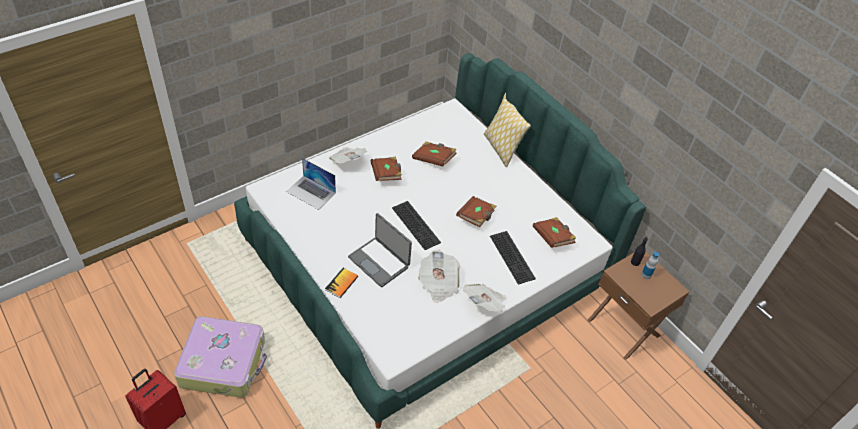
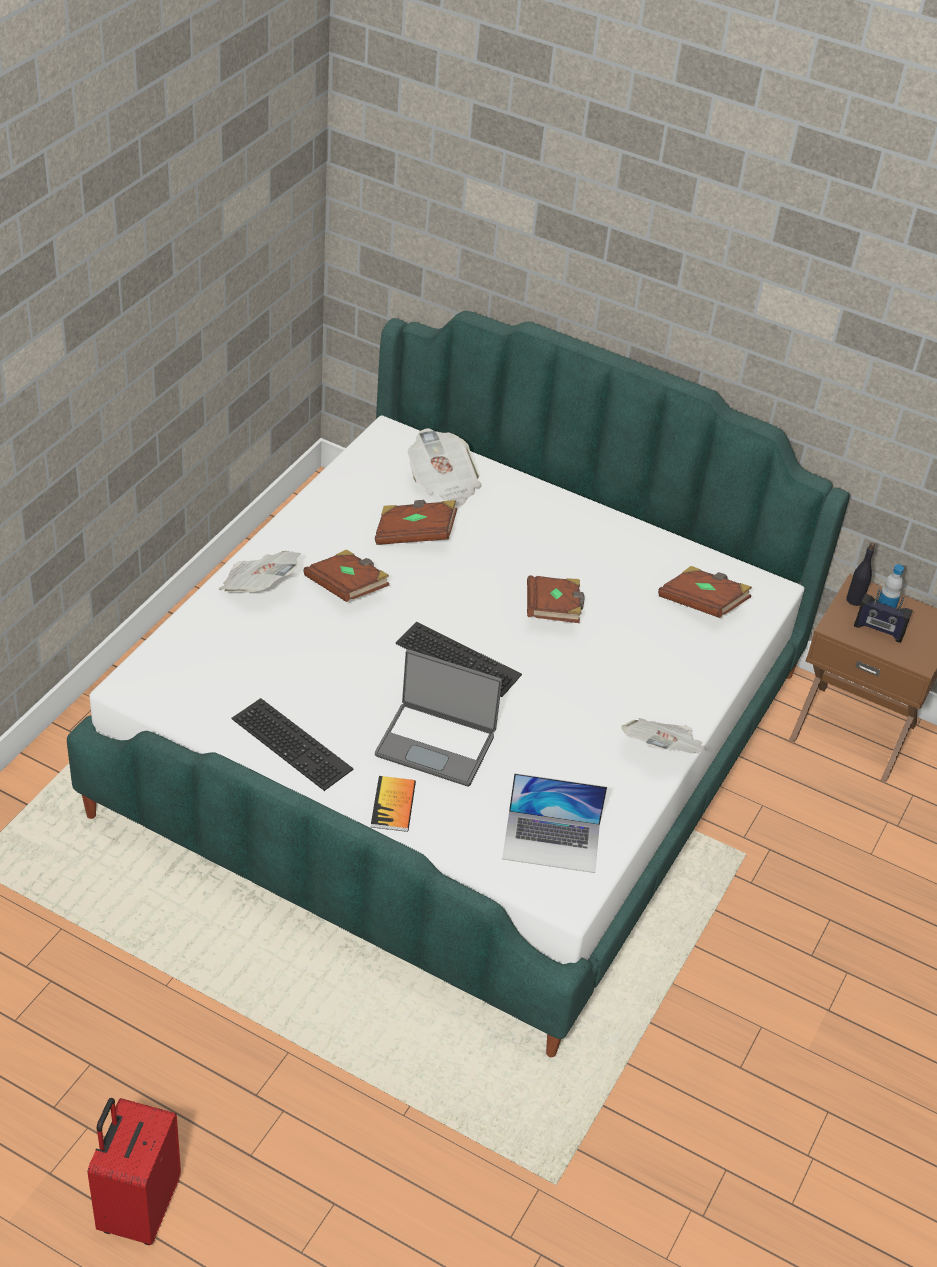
camera: 25 degrees left, 5 degrees down
(224, 362) = (193, 1057): suitcase -> none
(311, 192) = (227, 664): laptop -> laptop (552, 841)
(438, 284) = (563, 745): newspaper -> newspaper (443, 485)
(501, 148) = (521, 480): pillow -> none
(513, 257) = (659, 657): keyboard -> keyboard (294, 743)
(638, 282) = (878, 630): none -> radio

